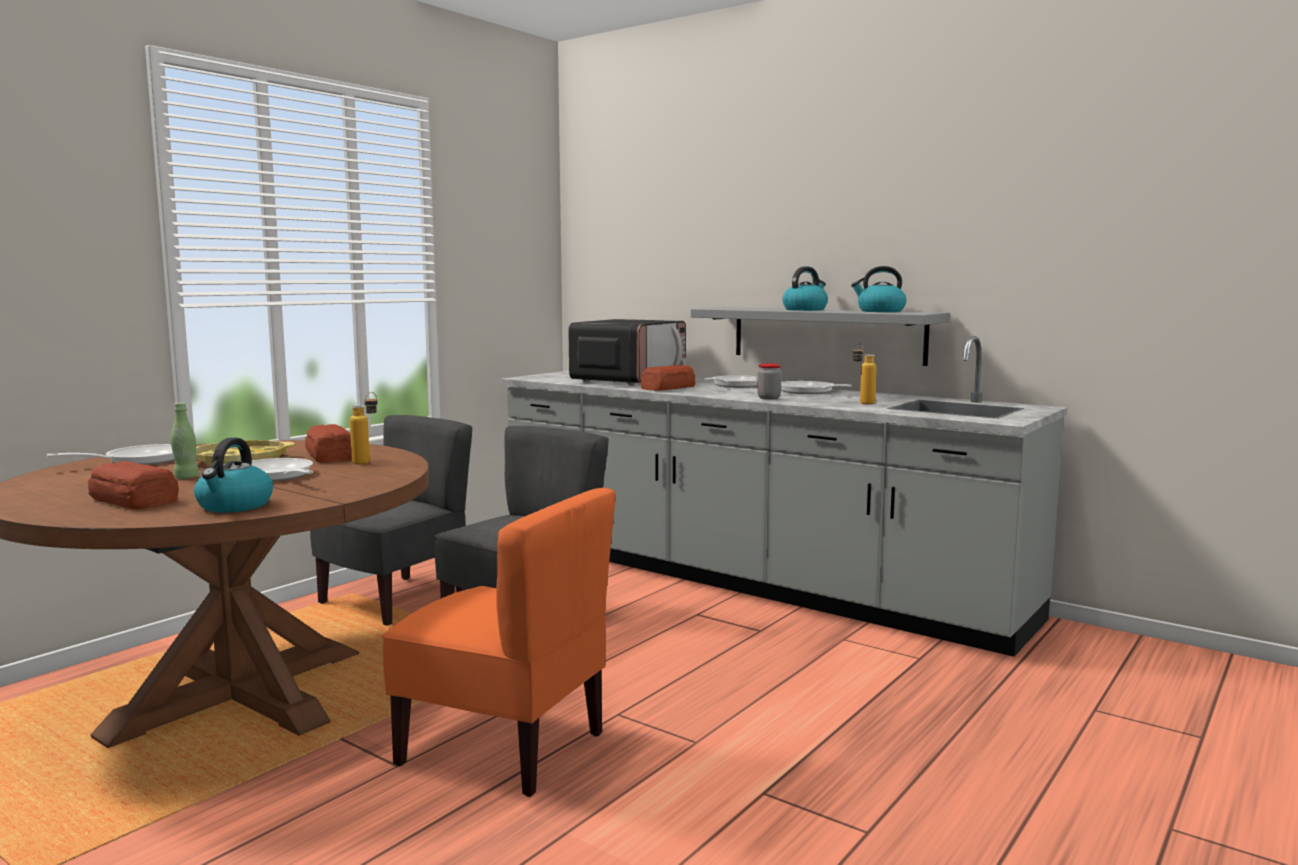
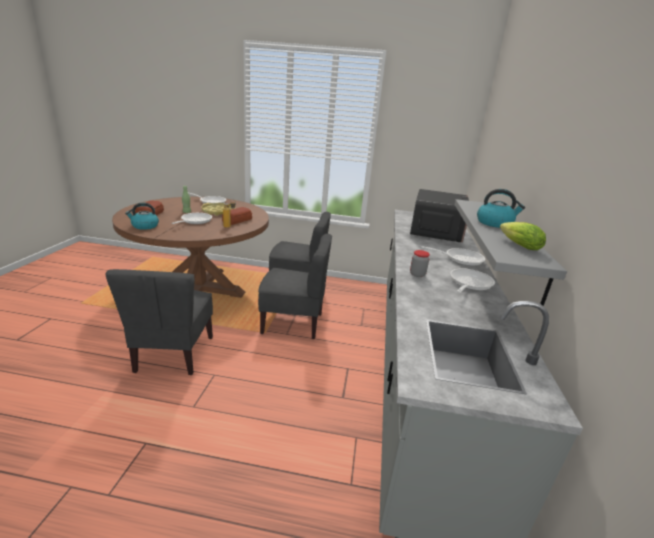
camera: 60 degrees right, 15 degrees up
(504, 748) = (173, 354): orange chair -> grey chair
(629, 380) = (435, 232): microwave -> microwave turned 75 degrees counterclockwise
(669, 388) = (418, 244): bread -> none
(862, 403) = (440, 307): bottle -> none
(880, 311) = (517, 245): kettle -> lettuce

